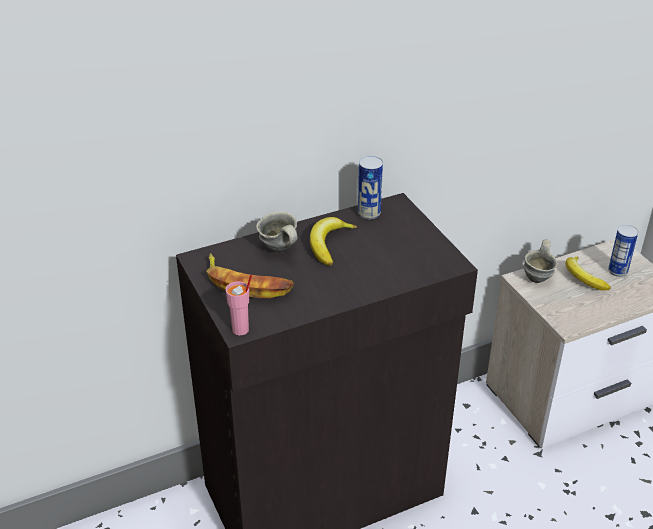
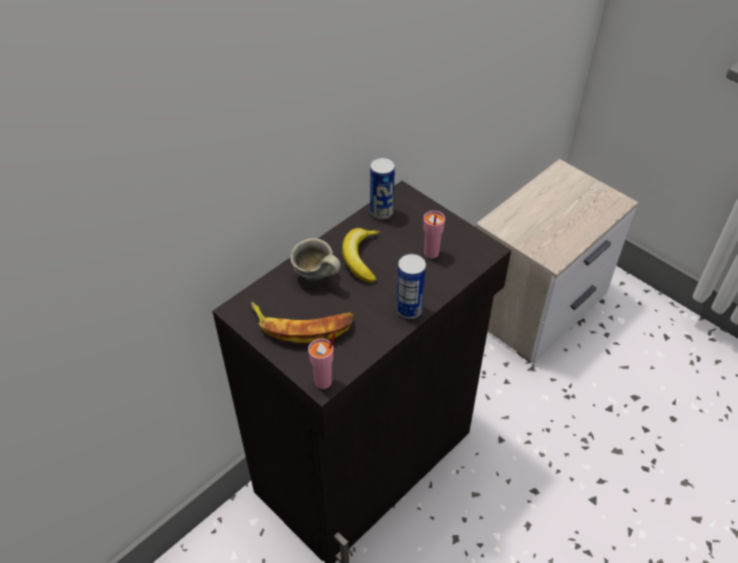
camera: 20 degrees left, 10 degrees up
(397, 255) = (431, 253): none -> pink cup
(539, 277) = (509, 216): grey mug -> none
(583, 278) = (546, 208): banana -> none
(617, 271) = (571, 194): can -> can (409, 310)

